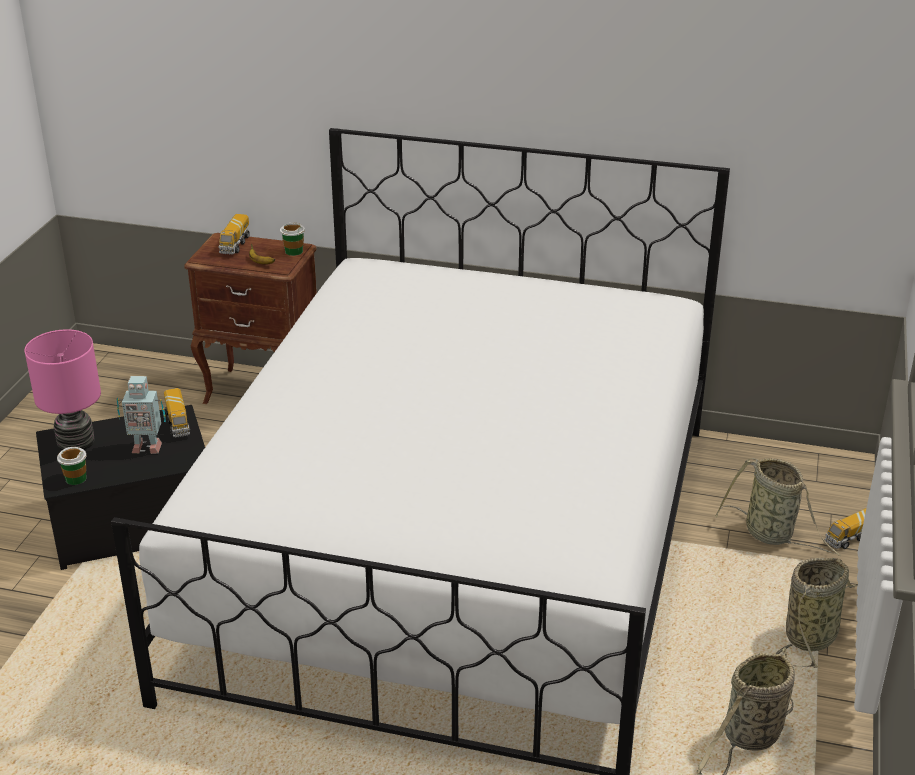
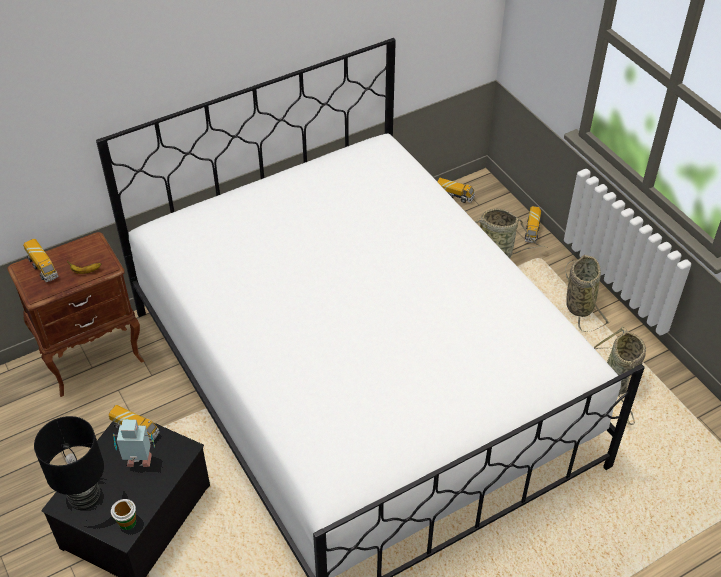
camera: 45 degrees left, 15 degrees up
(75, 442) = (84, 496): pink table lamp -> black table lamp
(146, 447) = (140, 463): toy robot -> toy robot turned 135 degrees counterclockwise
(293, 251) = (95, 247): cup -> none
(797, 459) = (454, 196): none -> toy truck

